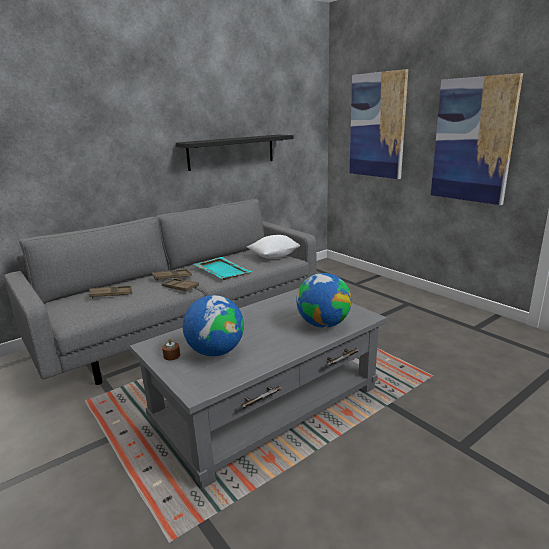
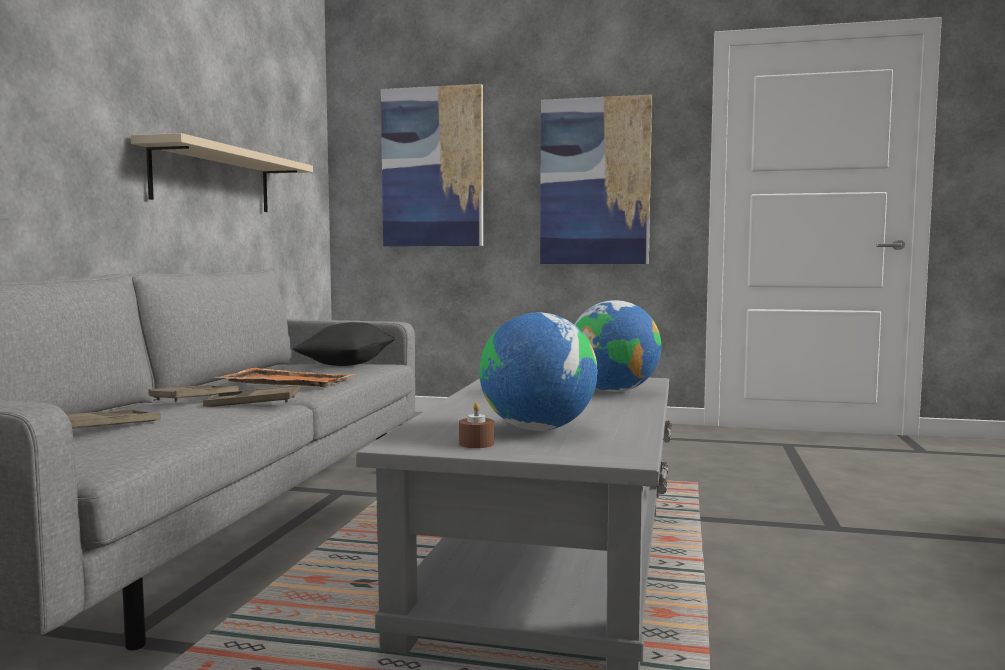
camera: 40 degrees left, 15 degrees down
(221, 270) = (286, 381): turquoise tray -> orange tray
(231, 152) = (213, 179): black shelf -> beige shelf
(274, 256) = (346, 364): white pillow -> black pillow

